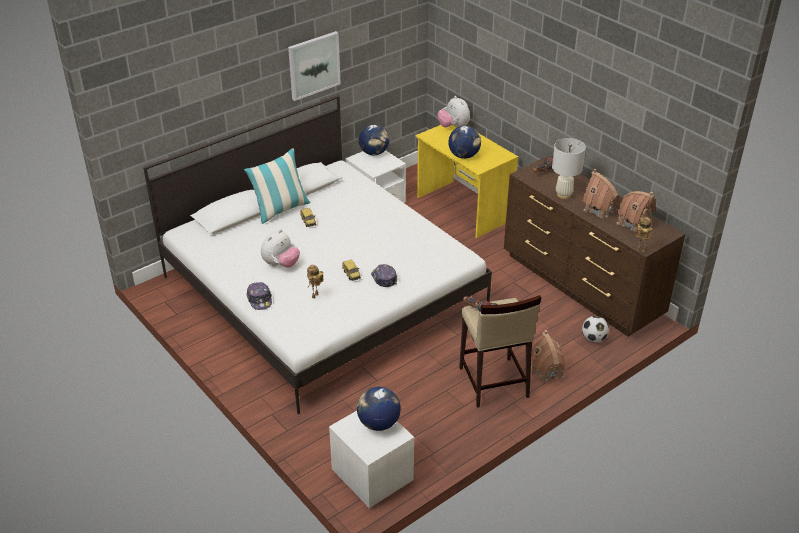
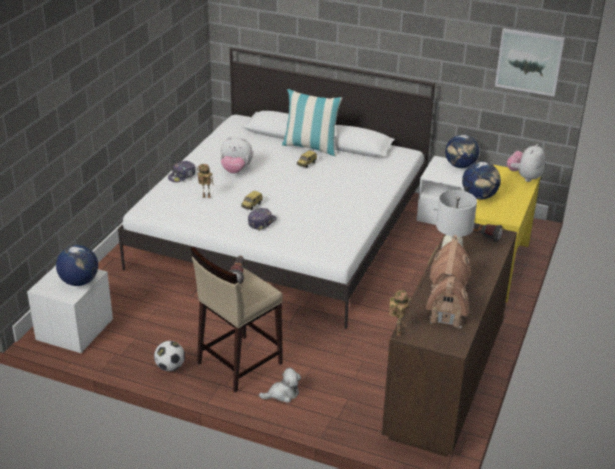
camera: 60 degrees right, 5 degrees down
(313, 65) = (416, 40): picture -> picture (529, 61)
(547, 371) = (282, 394): toy house -> plush toy
(593, 339) = (362, 414): football -> football (170, 367)

